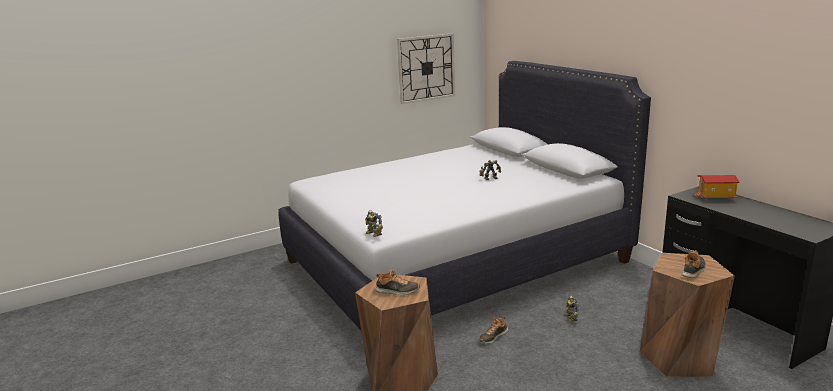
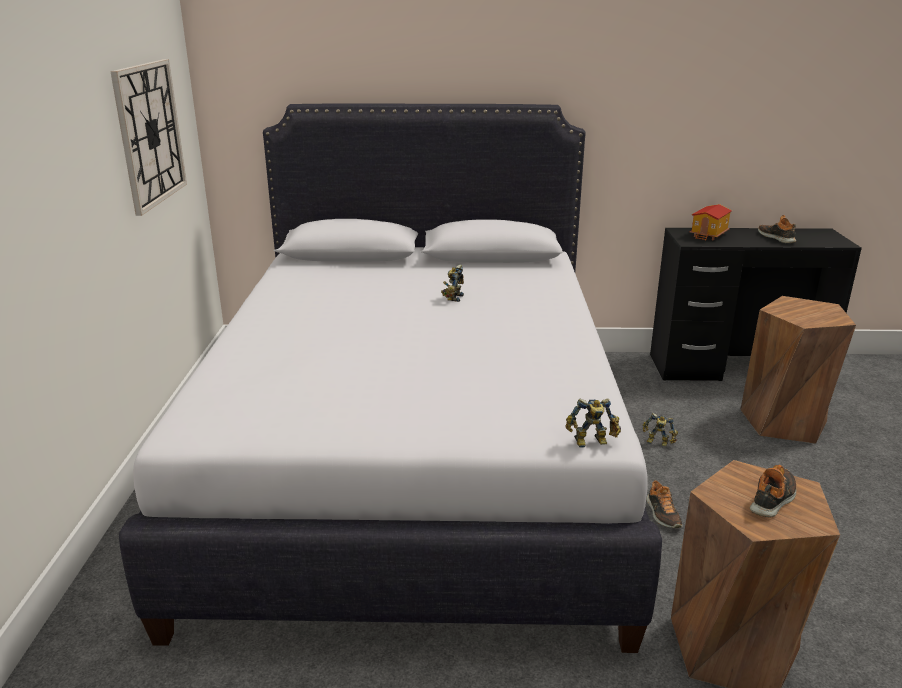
camera: 60 degrees left, 5 degrees up
(693, 270) = (817, 313): shoe -> shoe (776, 238)

